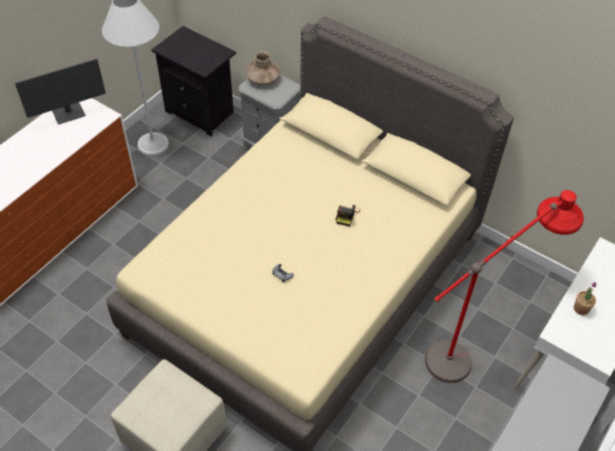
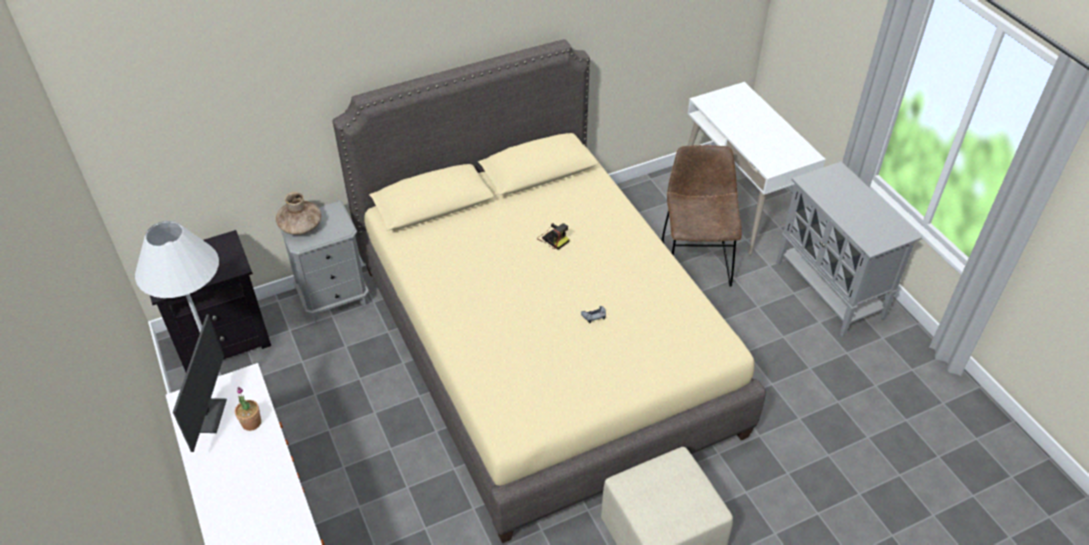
camera: 60 degrees left, 5 degrees down
(475, 347) = (695, 259): red floor lamp -> brown chair
(581, 309) = (754, 143): potted plant -> potted plant (251, 423)

